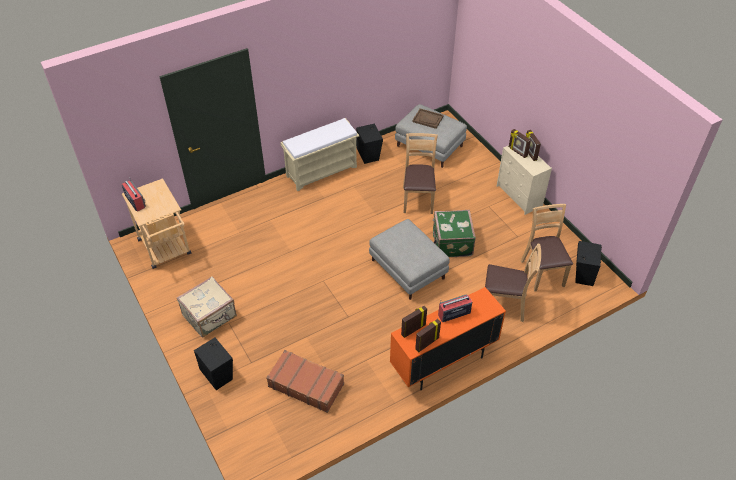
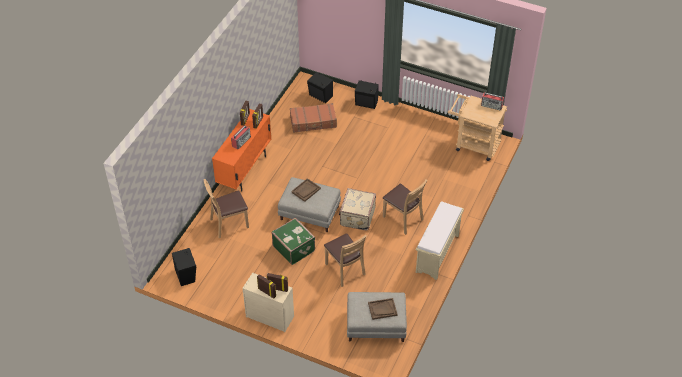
camera: 145 degrees right, 0 degrees up
(210, 316) = (402, 125): beige suitcase -> beige suitcase (356, 217)
(368, 153) = (418, 290): black speaker -> black speaker (320, 96)
(409, 252) = (306, 190): none -> brown tray
(542, 273) = (215, 260): brown chair -> brown chair (403, 219)

